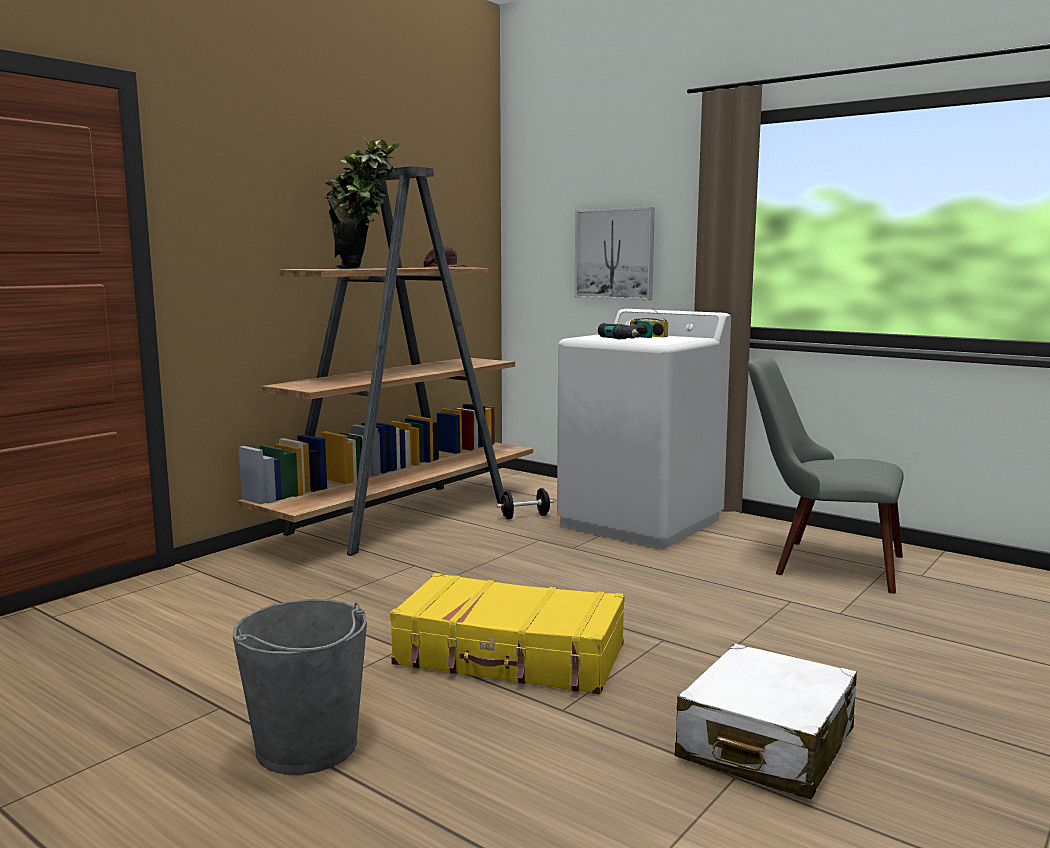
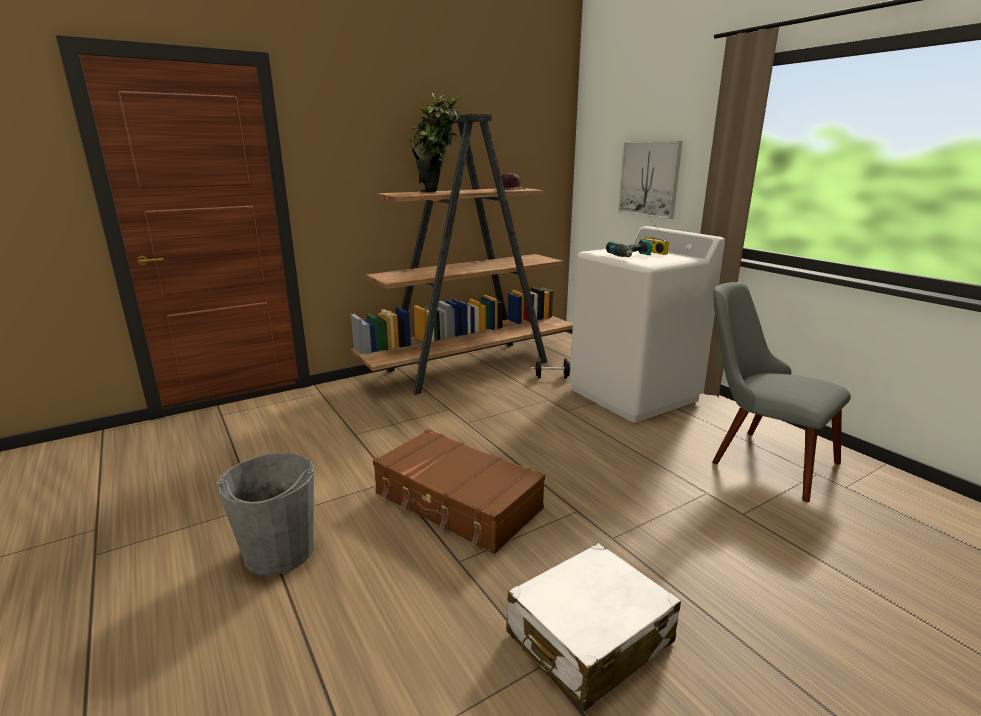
camera: 20 degrees right, 10 degrees up
(510, 656) = (457, 502): yellow suitcase -> brown suitcase

